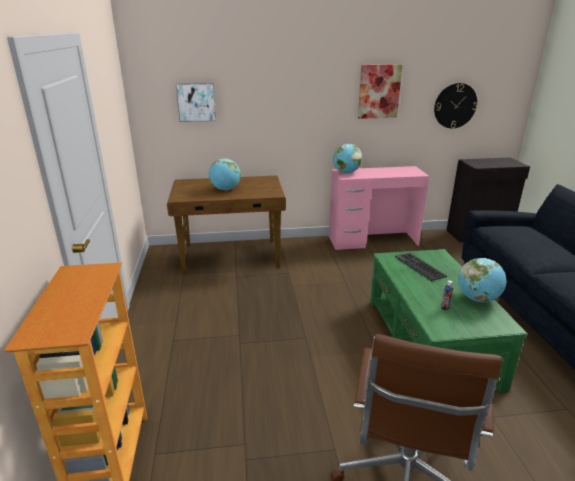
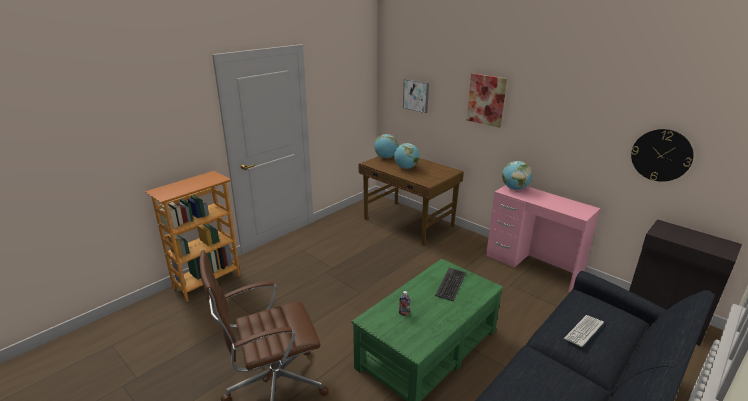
camera: 50 degrees right, 0 degrees up
(379, 91) = (567, 118): picture -> picture (486, 100)
(477, 299) = (438, 326): globe -> globe (386, 157)
(539, 245) = (583, 331): none -> keyboard

